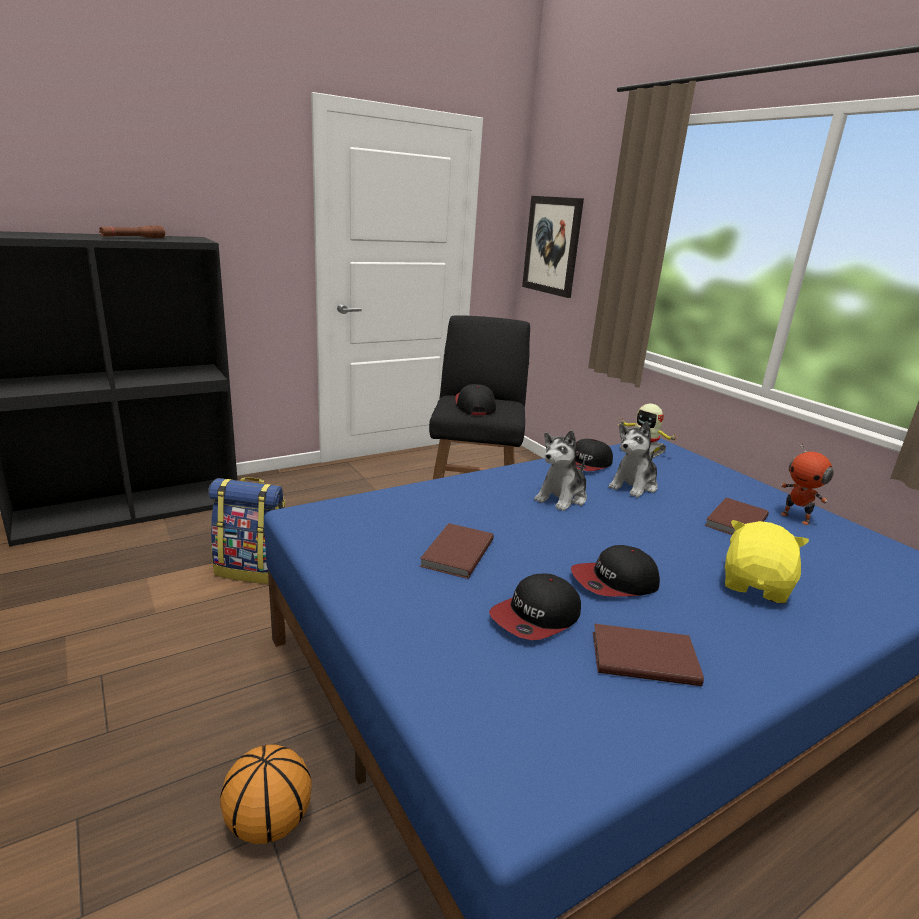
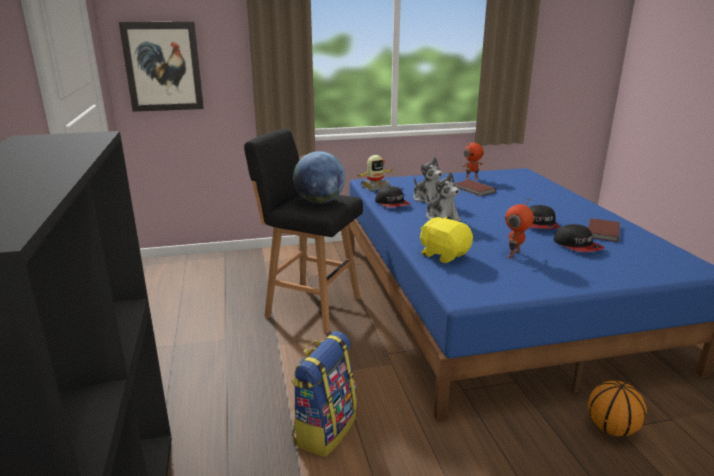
camera: 70 degrees left, 0 degrees up
(133, 238) = (49, 156): brown flashlight -> none
(455, 553) = (515, 255): brown book -> toy robot
(474, 405) = (320, 202): cap -> globe
(756, 585) = (537, 200): yellow plush toy -> yellow plush toy (444, 255)

